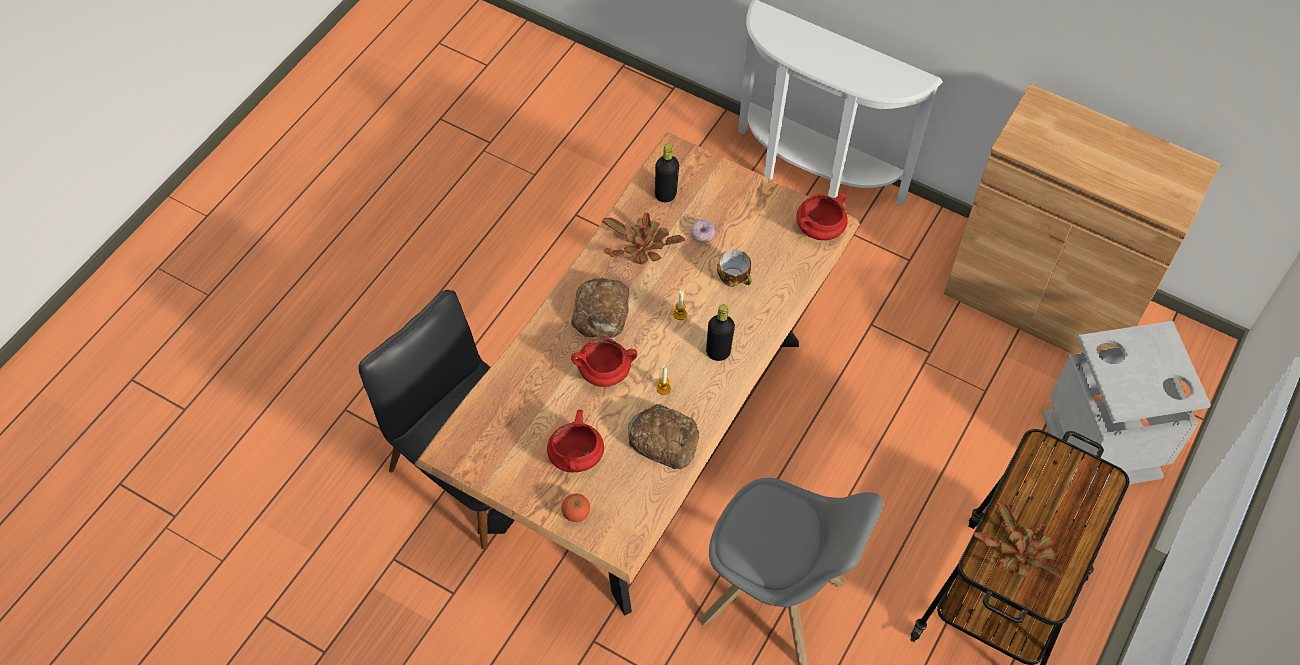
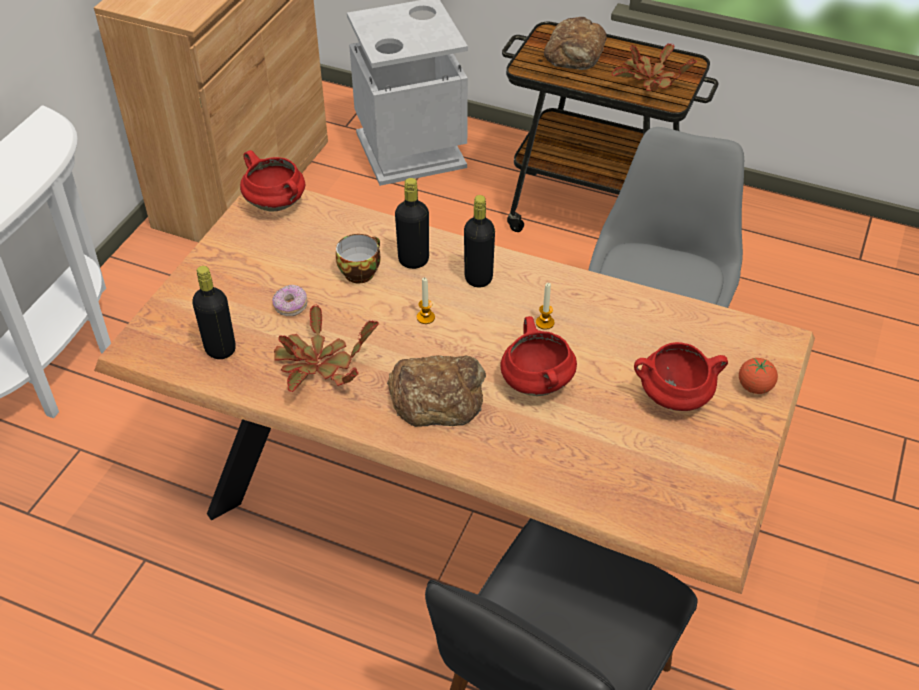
camera: 95 degrees left, 10 degrees down
(663, 440) = (620, 316): bread -> bread (575, 52)
(743, 313) = (413, 260): none -> black bottle

